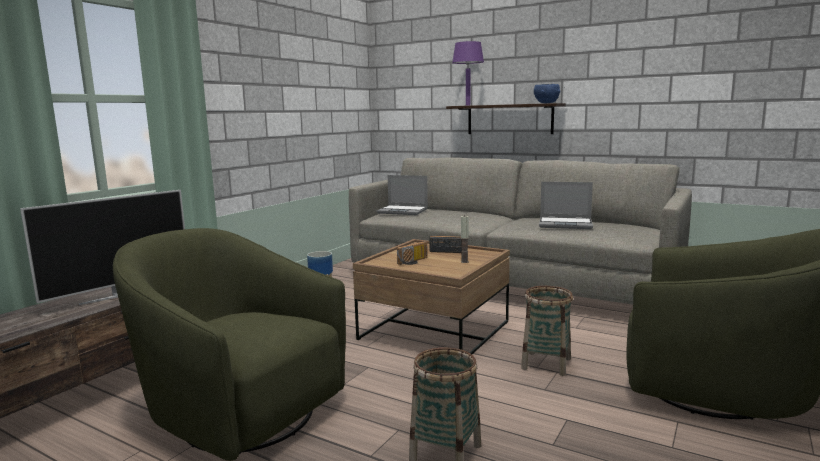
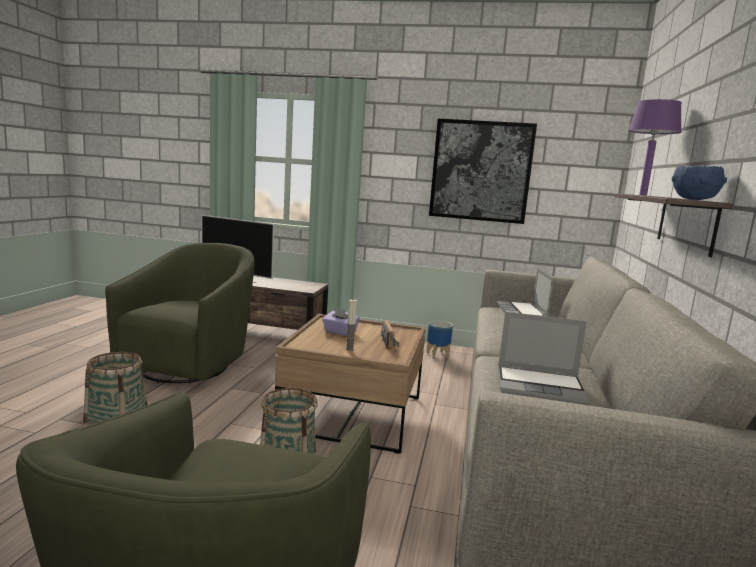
camera: 70 degrees right, 0 degrees up
(295, 97) = (481, 171): none -> picture
(414, 262) = (339, 332): radio -> purple tissue box
(566, 224) = (541, 386): laptop -> laptop turned 75 degrees counterclockwise

